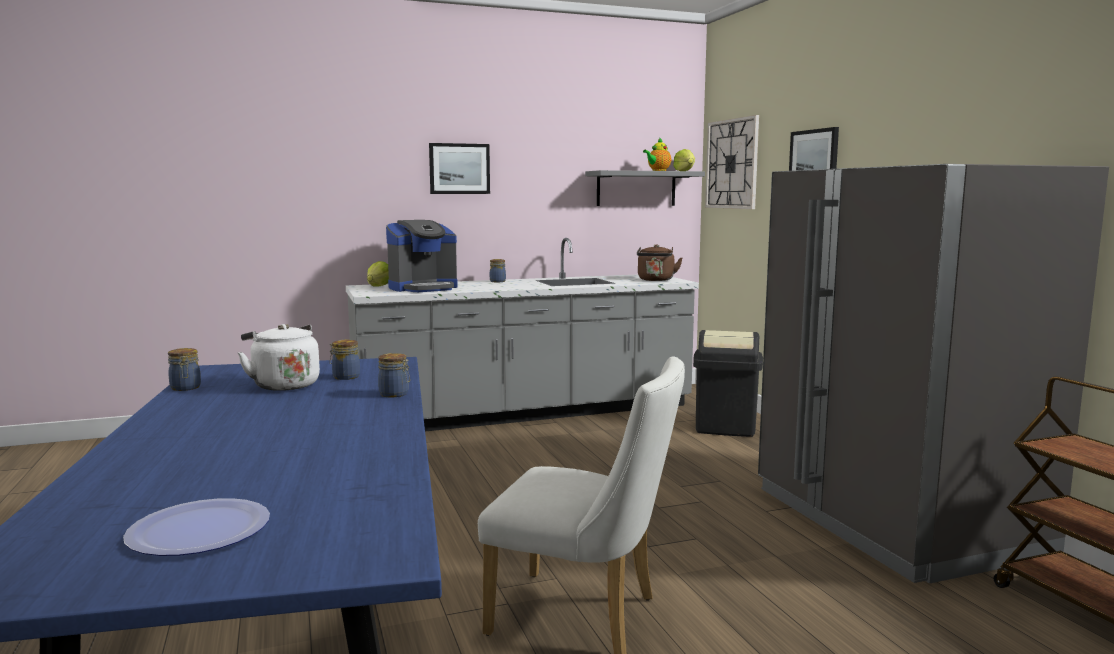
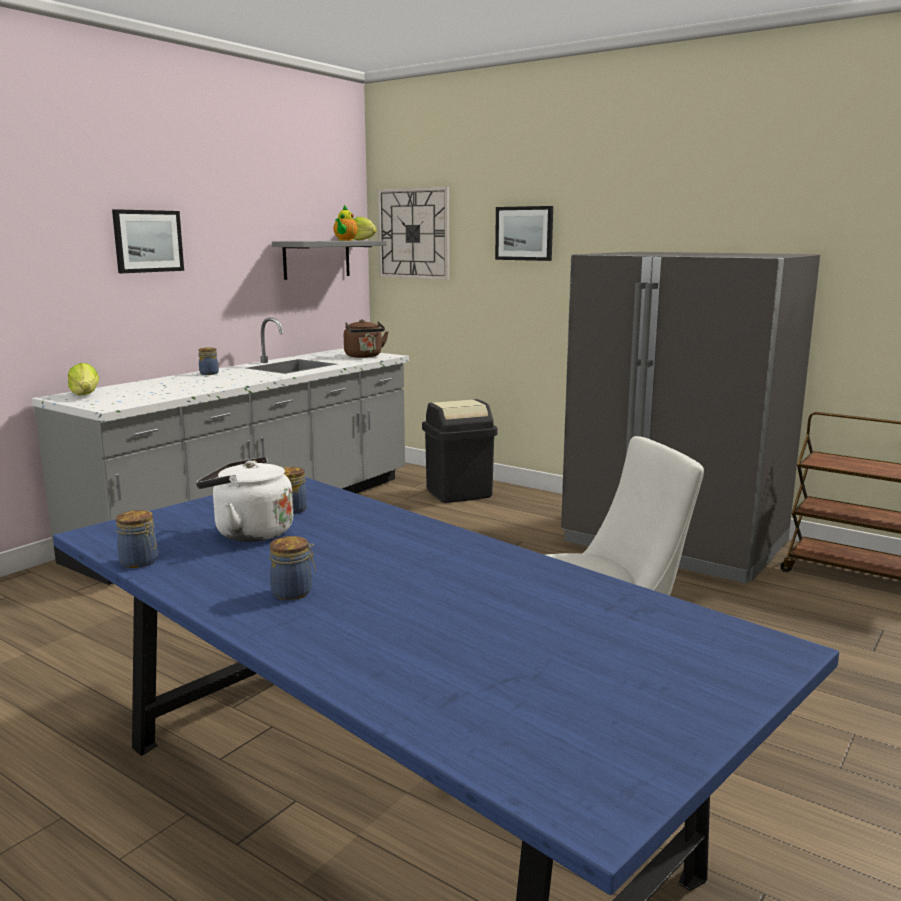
camera: 35 degrees left, 5 degrees up
(199, 530) = (601, 683): plate -> none
(395, 394) = (394, 517): jar -> jar (293, 592)
(423, 288) = (151, 391): coffee machine -> none

